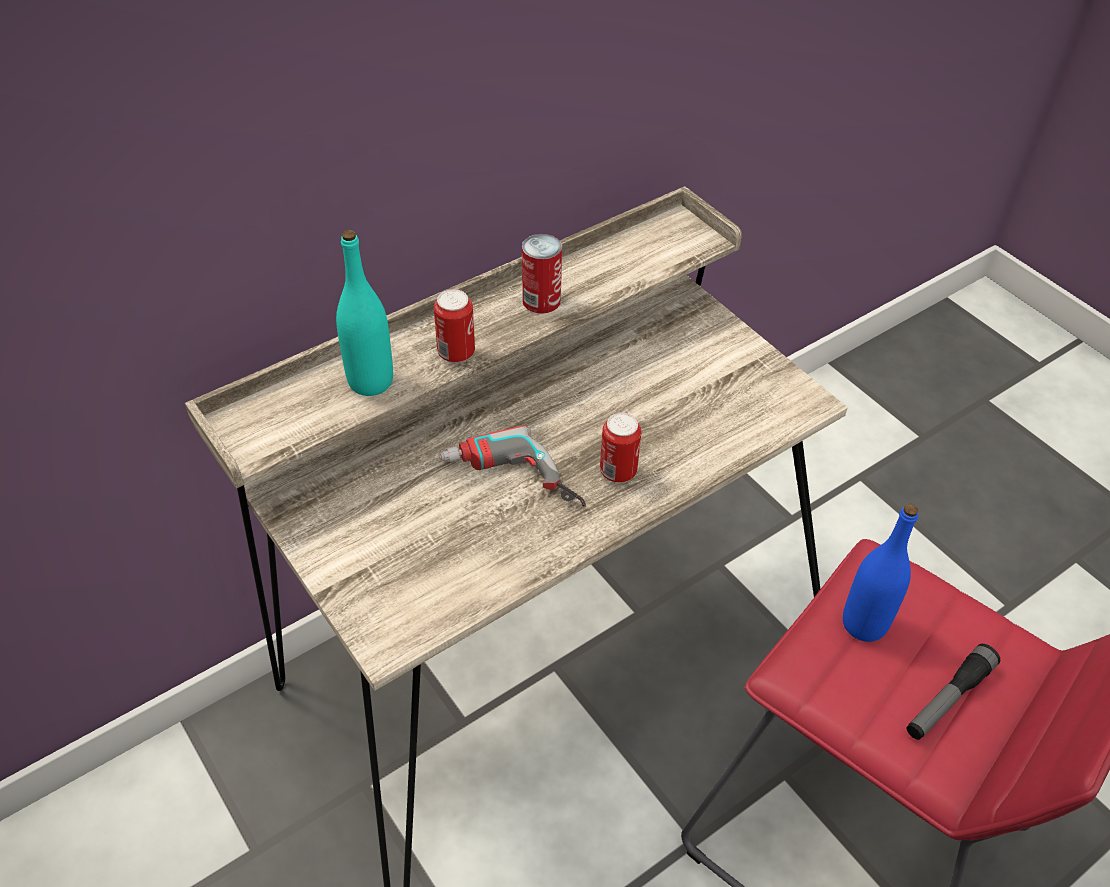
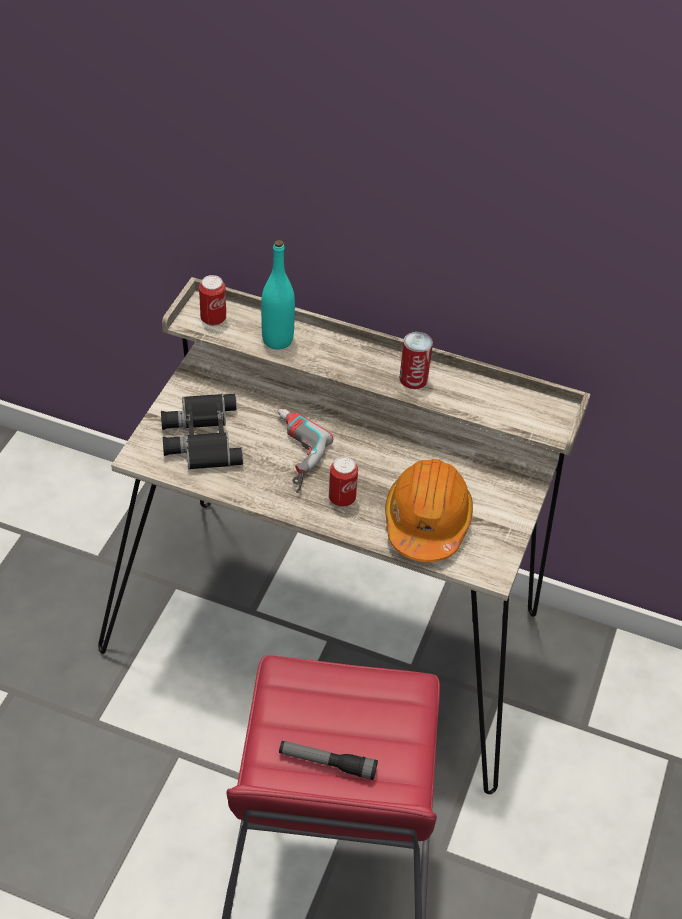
camera: 55 degrees right, 0 degrees up
(408, 558) = (200, 437): none -> black binoculars
(456, 353) = (332, 363): can -> can (213, 319)
(704, 417) = (427, 521): none -> orange hard hat
(864, 624) = (353, 695): blue bottle -> none

